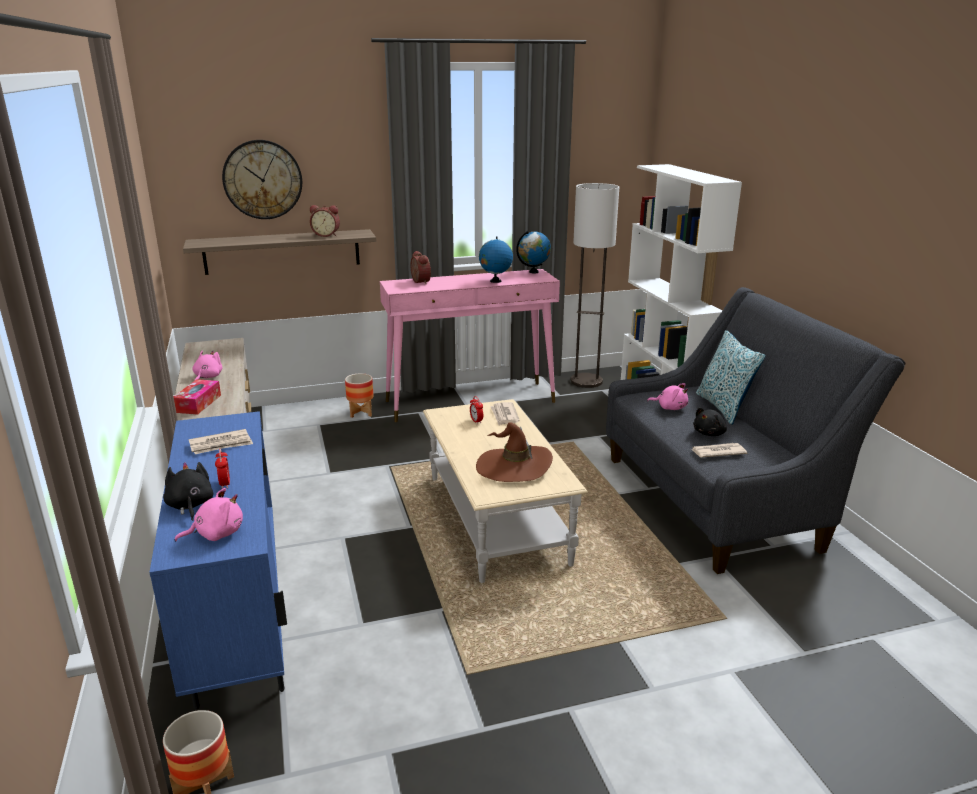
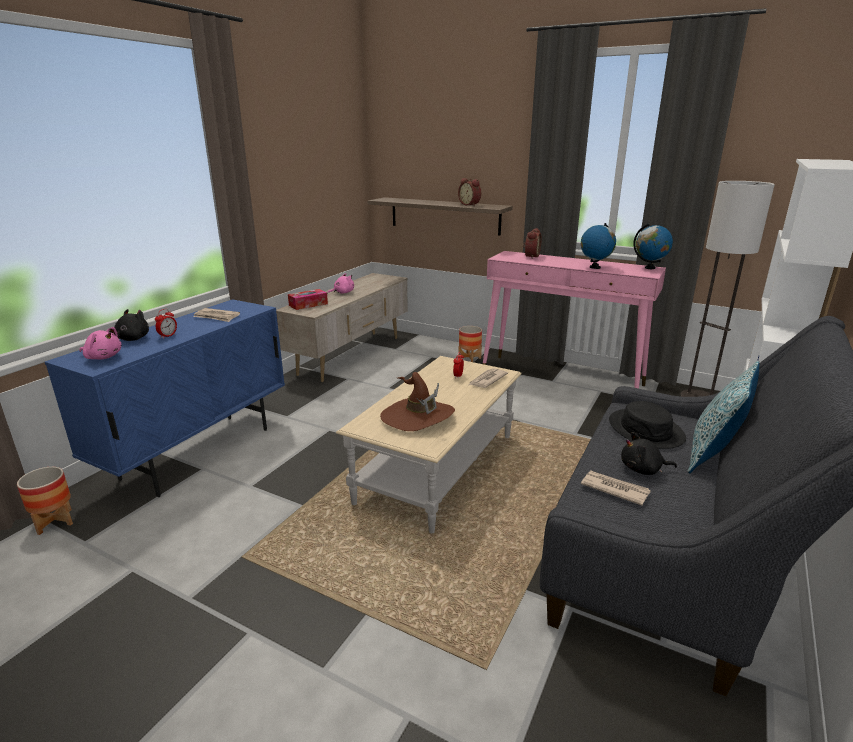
camera: 45 degrees right, 0 degrees up
(262, 179) = (437, 155): wall clock -> none
(670, 407) = (646, 430): pink plush toy -> black hat

